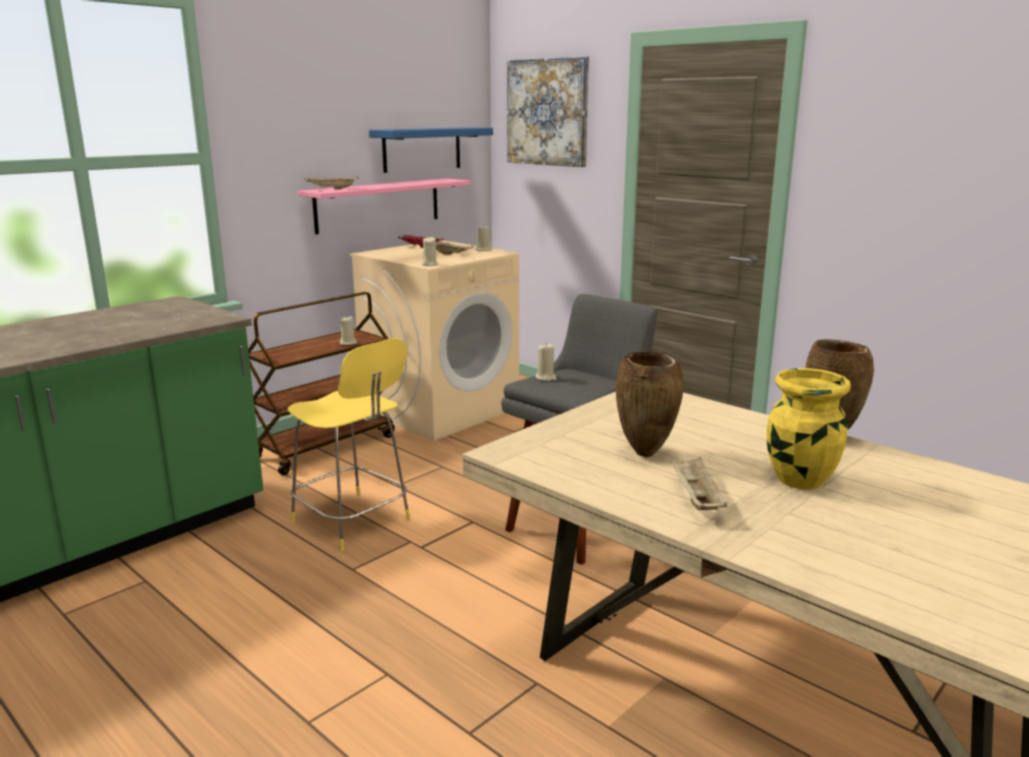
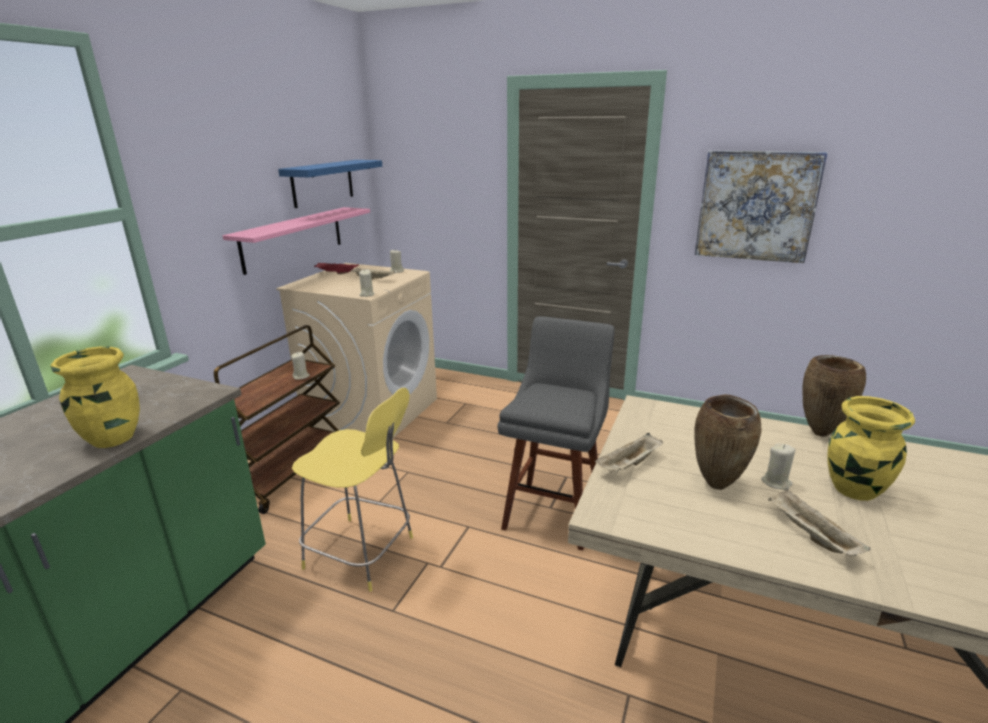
camera: 20 degrees left, 5 degrees up
(128, 334) = (112, 438): none -> yellow vase
(331, 189) = (256, 230): beige tray -> beige tray (629, 465)
(546, 377) = (532, 398): beige candle -> beige candle (776, 482)
(547, 112) = (429, 145): picture -> picture (756, 206)

